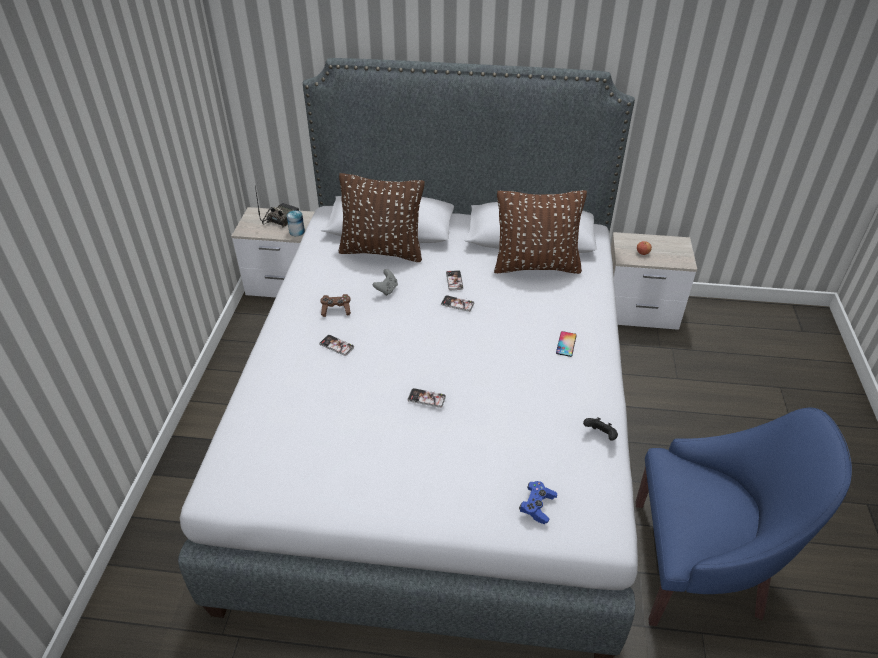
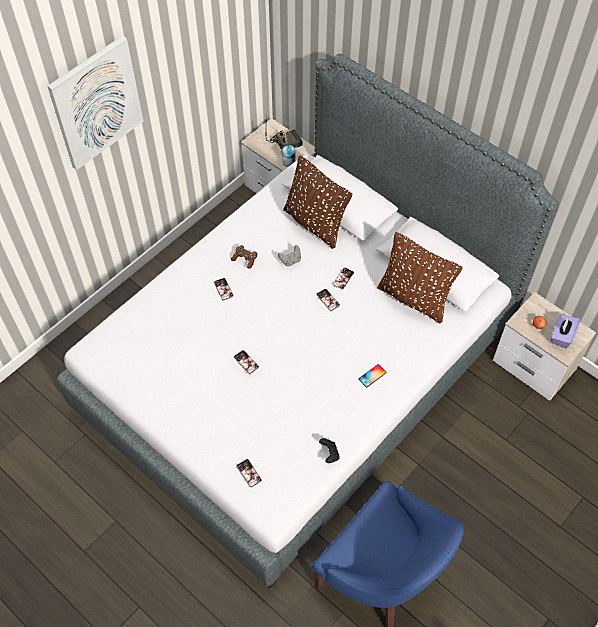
camera: 35 degrees right, 15 degrees up
(82, 153) = (96, 103): none -> picture
(537, 506) = (249, 473): blue game controller -> phone
(669, 251) = (562, 336): none -> purple tissue box

